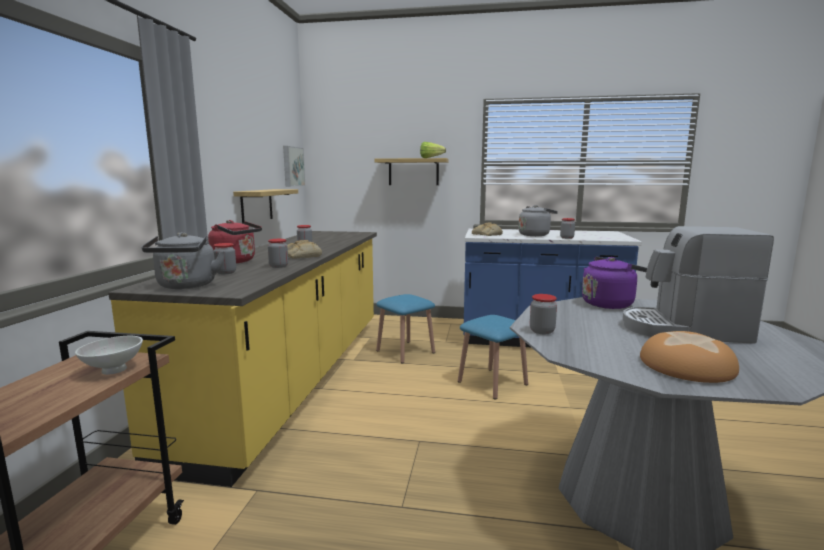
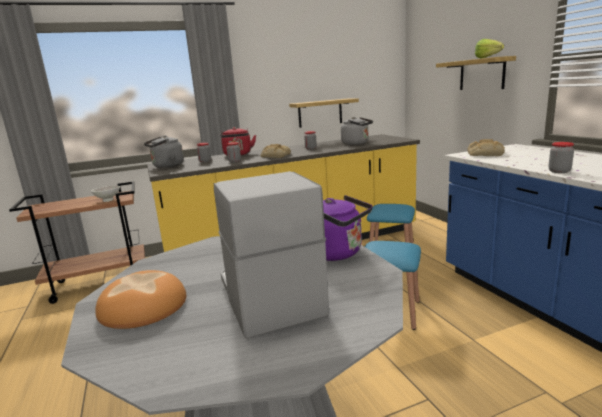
camera: 60 degrees right, 5 degrees up
(292, 166) = (380, 76): picture -> none
(535, 235) = (541, 161): grey kettle -> grey kettle (357, 144)
(542, 331) = (207, 246): jar -> none

